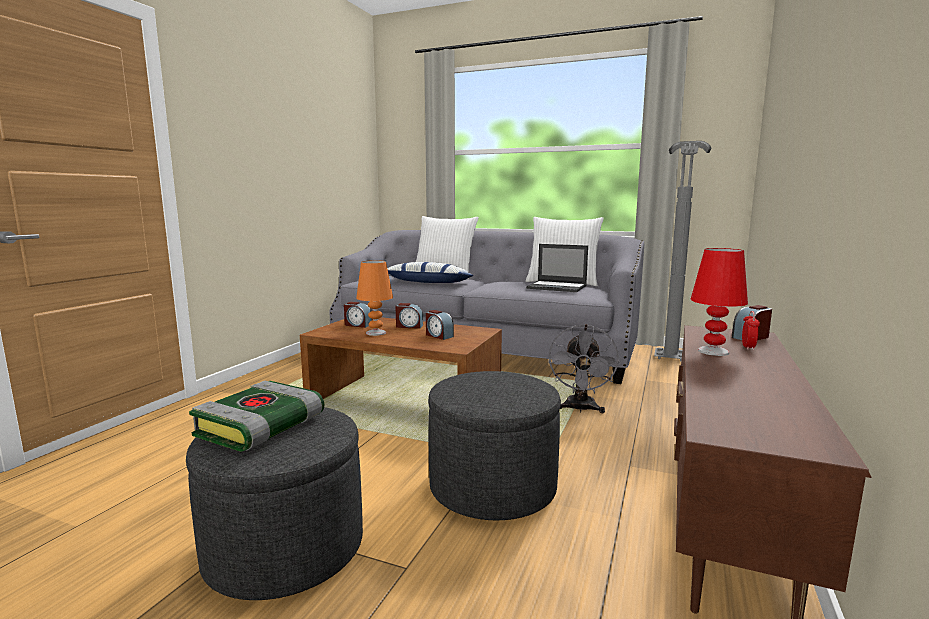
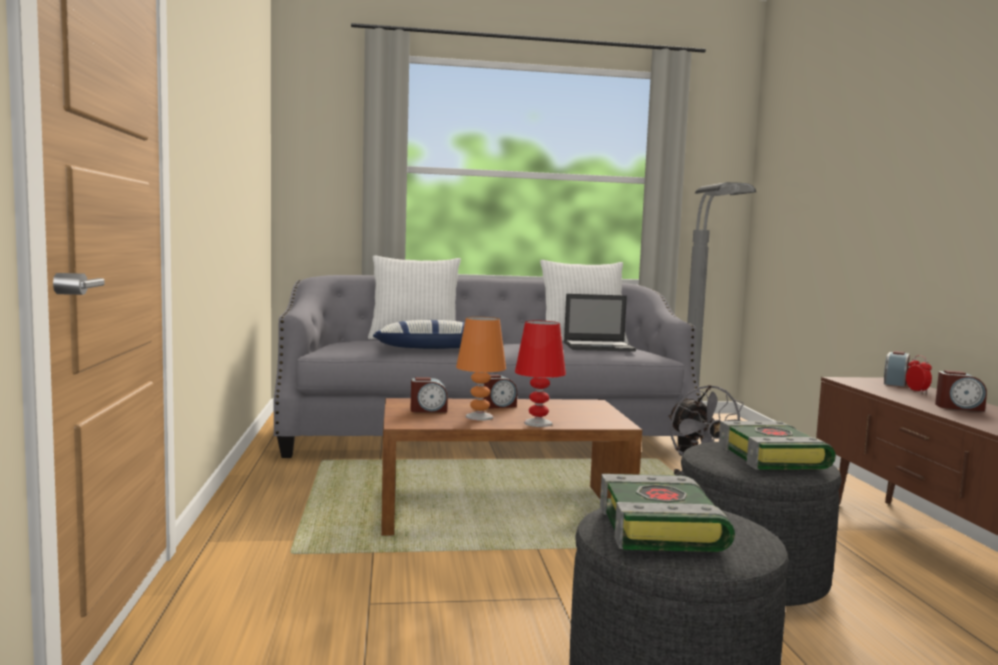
camera: 30 degrees left, 5 degrees down
(438, 336) = (561, 413): alarm clock -> alarm clock (959, 407)
(499, 391) = (774, 458): none -> book
(713, 351) = (906, 396): red table lamp -> red table lamp (538, 423)

